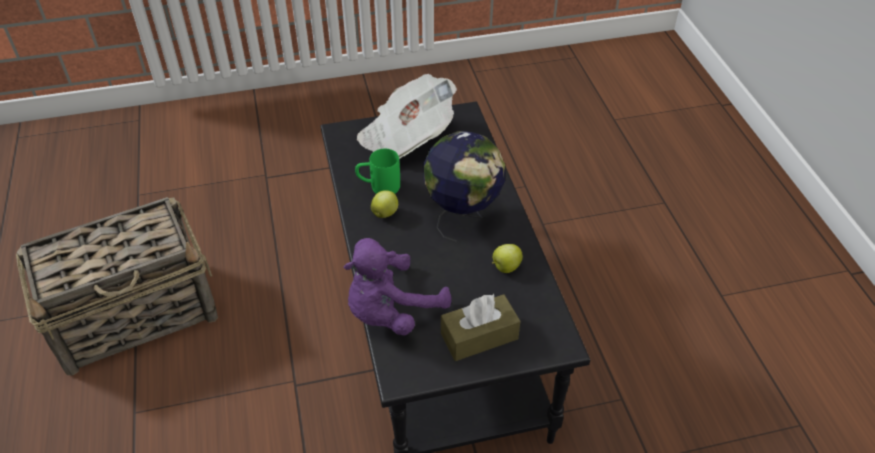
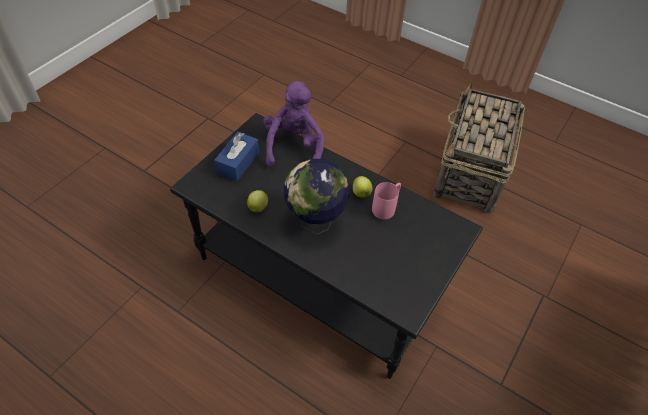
camera: 135 degrees right, 5 degrees up
(378, 187) = (386, 207): green mug -> pink mug
(406, 138) = (418, 256): newspaper -> none
(479, 336) = (238, 162): brown tissue box -> blue tissue box

